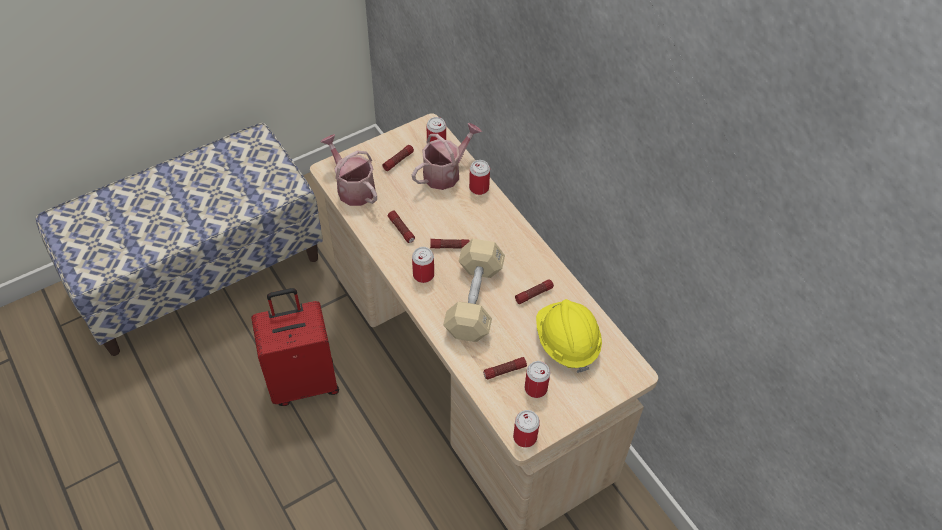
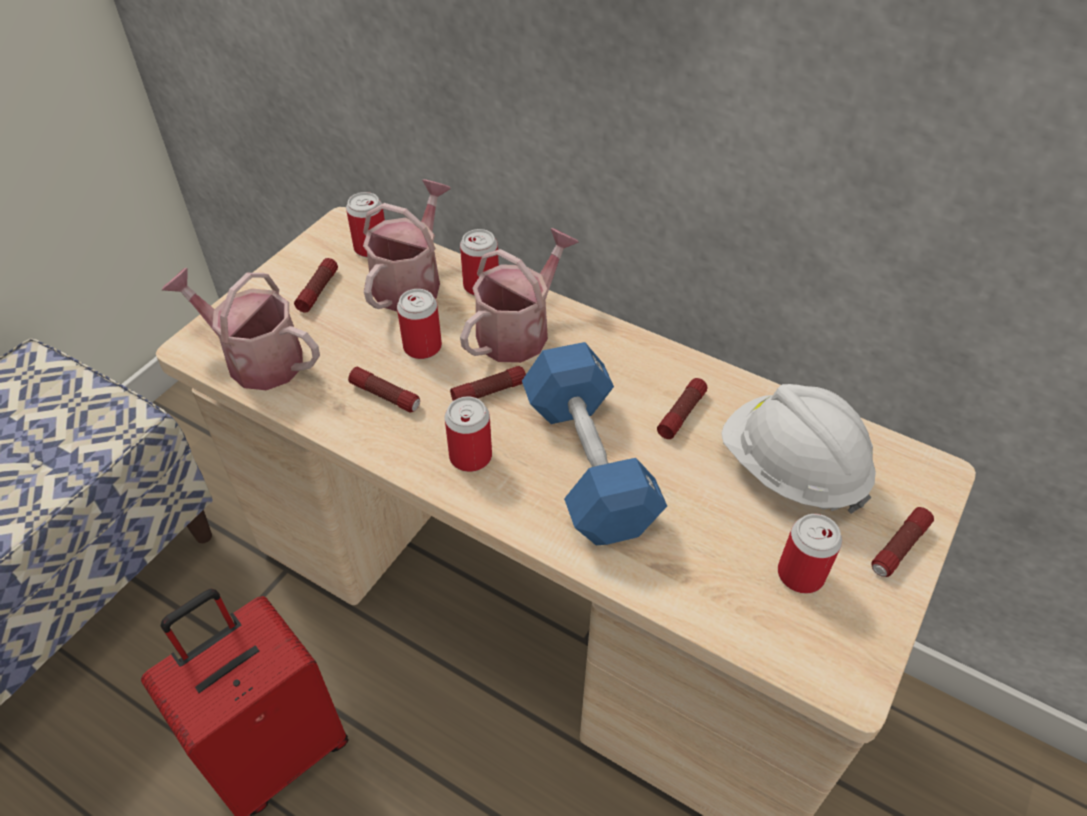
camera: 25 degrees left, 5 degrees down
(474, 300) = (588, 464): beige dumbbell -> blue dumbbell
(483, 220) = (519, 330): none -> watering can
(504, 371) = (725, 567): flashlight -> flashlight (899, 548)
(525, 437) = (850, 678): can -> can (422, 347)
(566, 342) = (791, 470): yellow hard hat -> white hard hat

